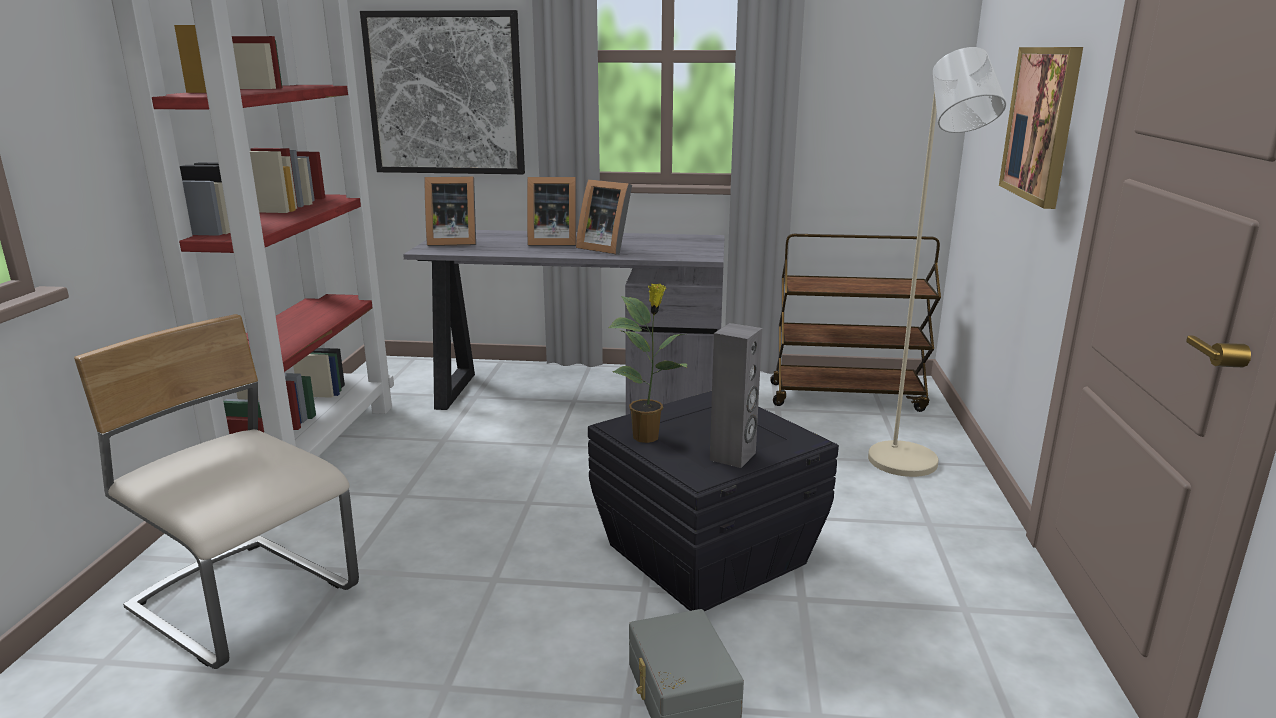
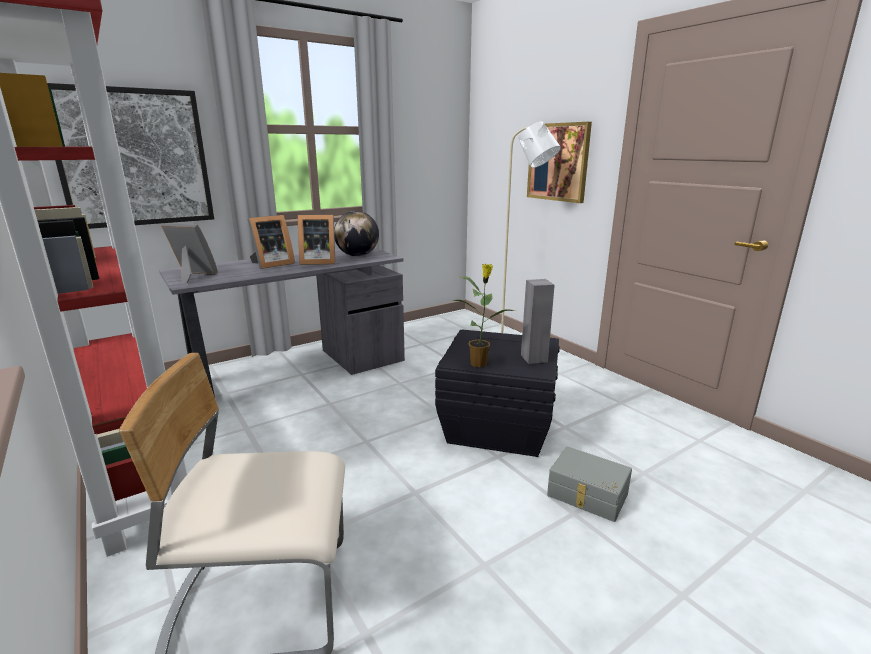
camera: 40 degrees left, 0 degrees up
(451, 242) = (192, 276): picture frame -> picture frame turned 120 degrees counterclockwise
(673, 248) = (357, 255): none -> globe
(847, 396) = (444, 328): brown cart -> none

